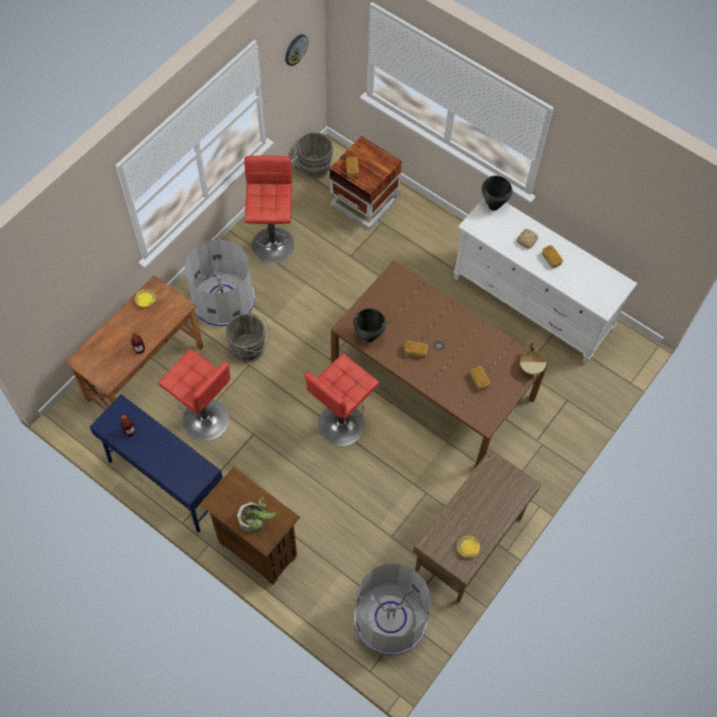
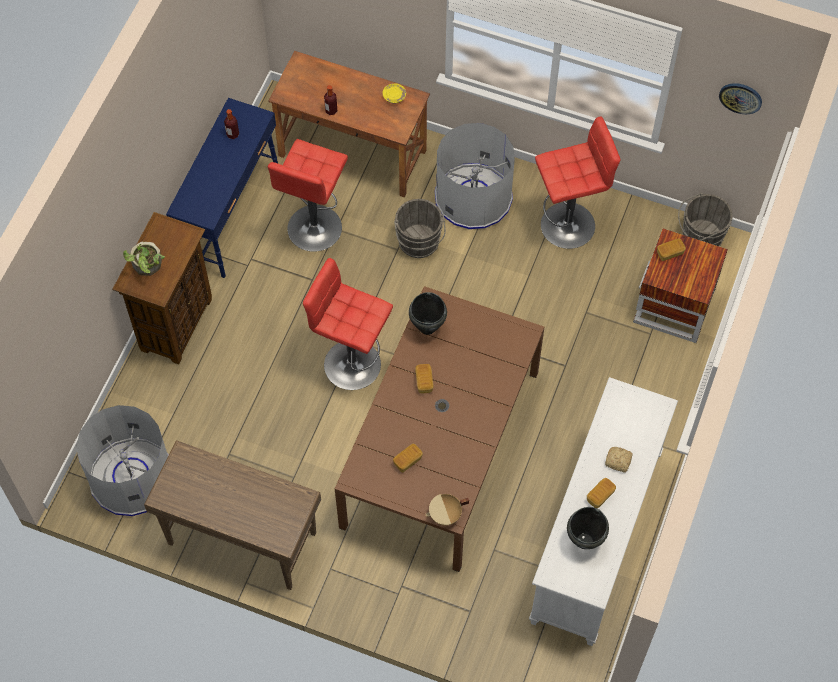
camera: 75 degrees right, 0 degrees up
(467, 548) = (187, 495): yellow plate -> none
(493, 206) = (657, 410): black cooking pot -> black cooking pot (584, 541)

